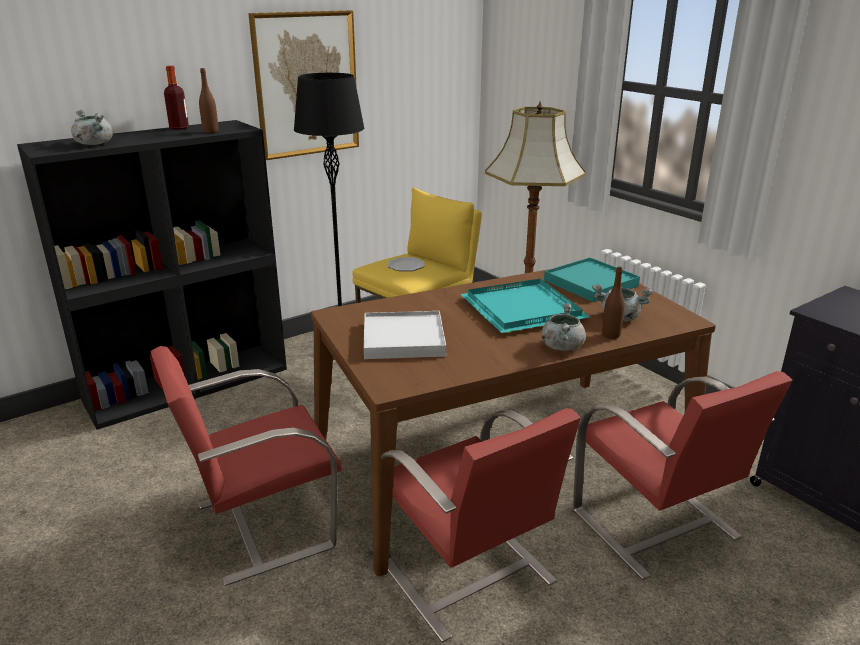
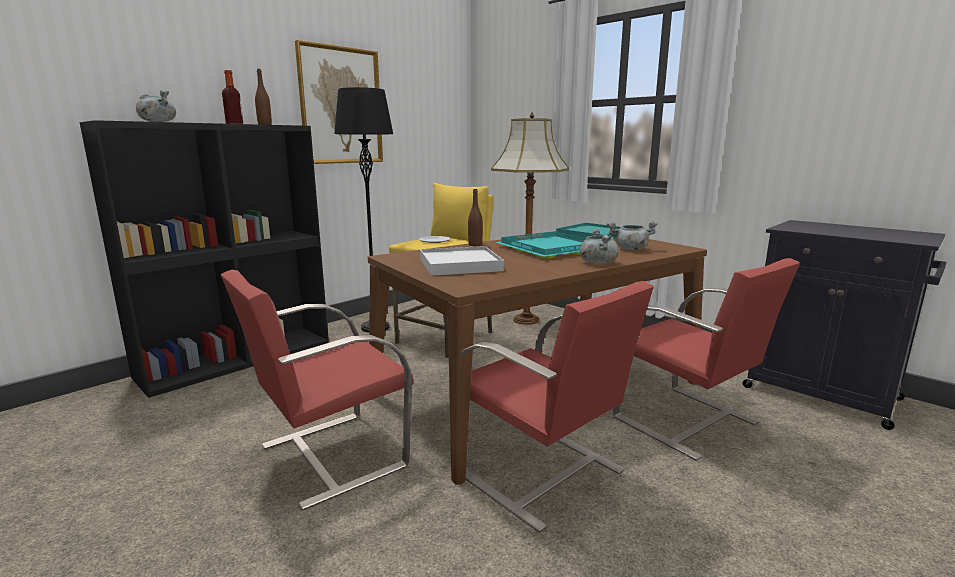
camera: 10 degrees left, 10 degrees down
(611, 335) = (632, 256): brown bottle -> brown bottle (475, 245)

